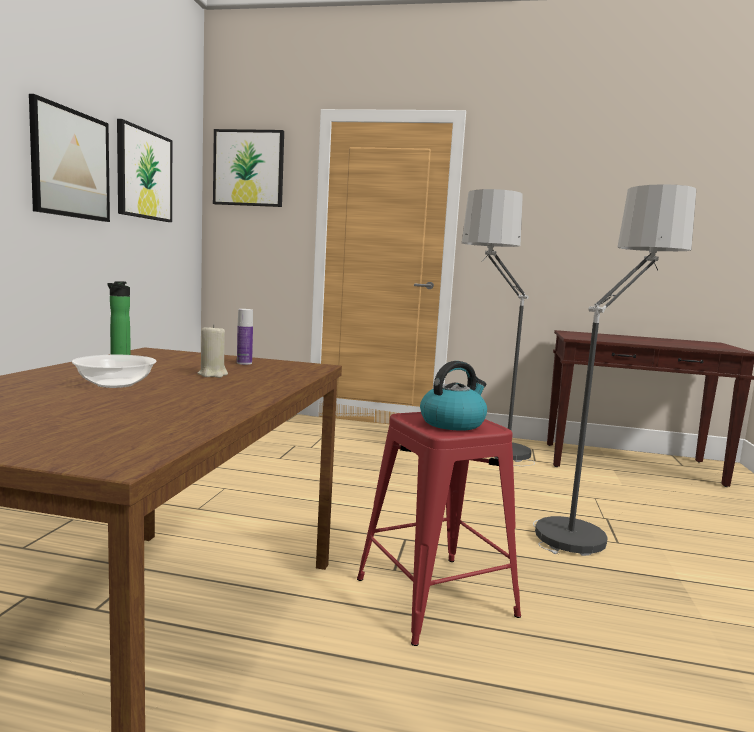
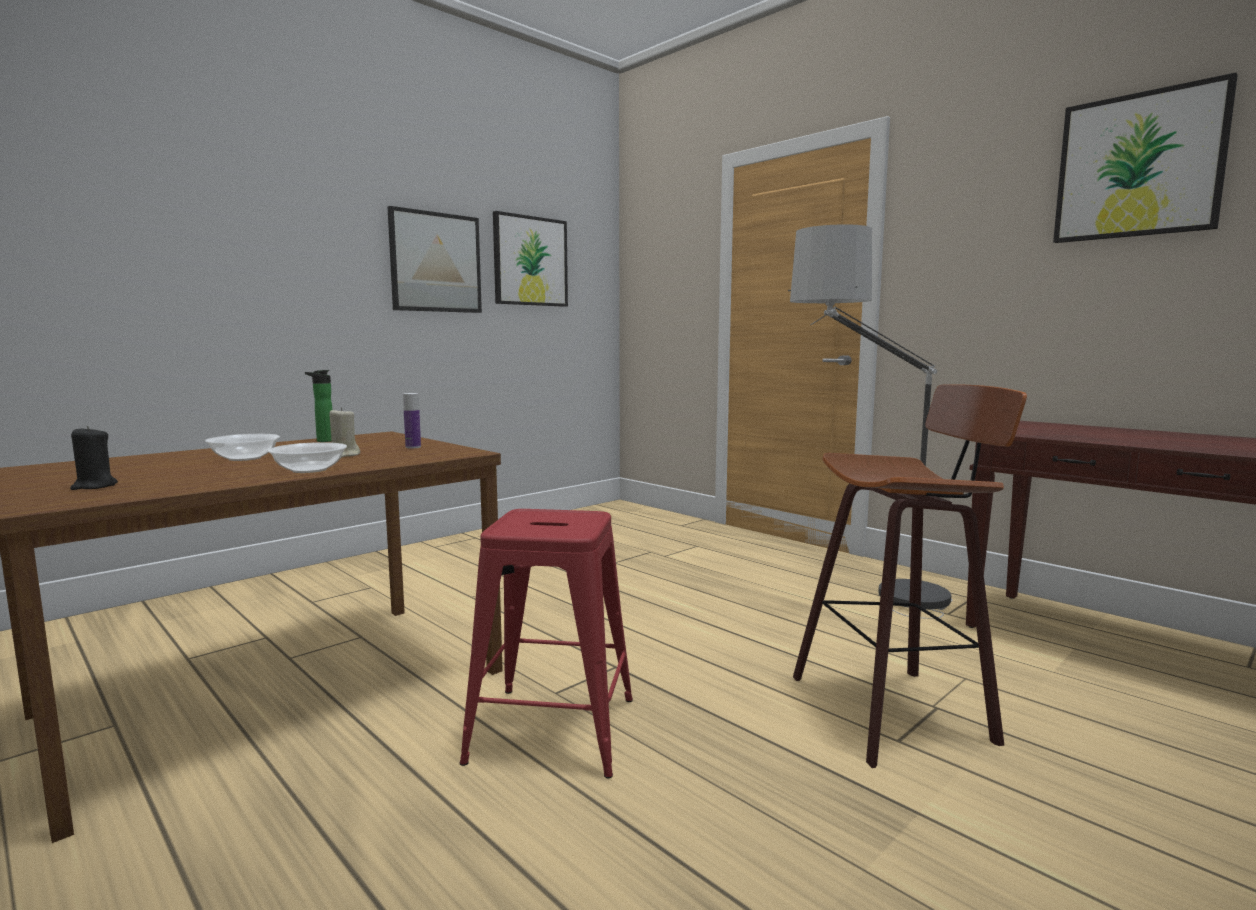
camera: 35 degrees right, 0 degrees up
(77, 431) = (94, 486): none -> black candle
(248, 168) = (657, 237): picture -> picture (1138, 166)
(248, 392) = (310, 470): none -> bowl
(453, 423) = (546, 523): kettle -> none
(592, 524) = (896, 709): floor lamp -> stool

